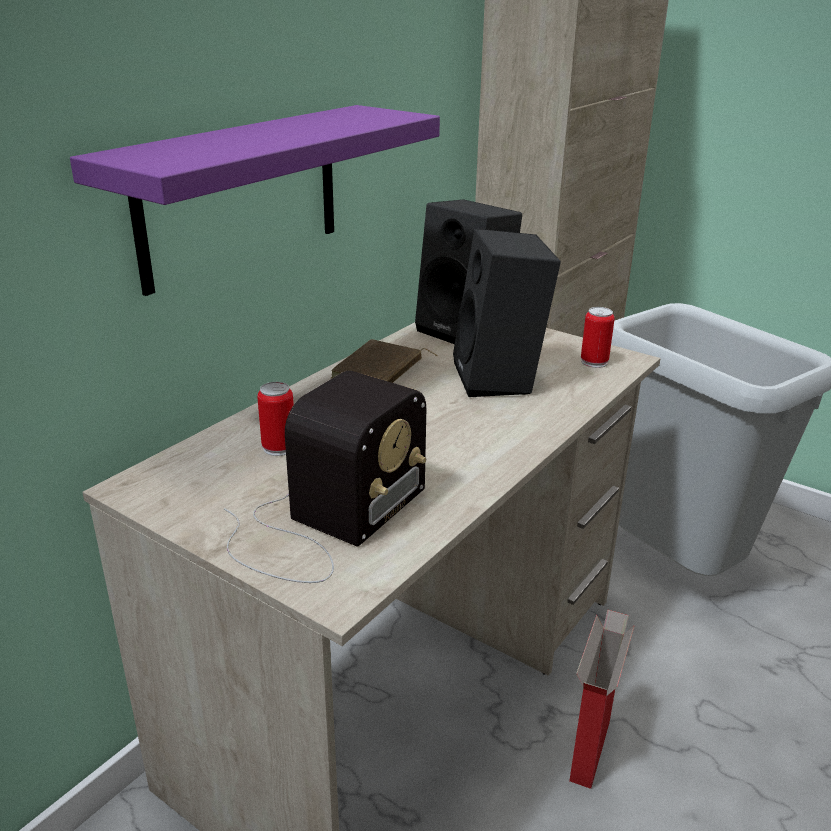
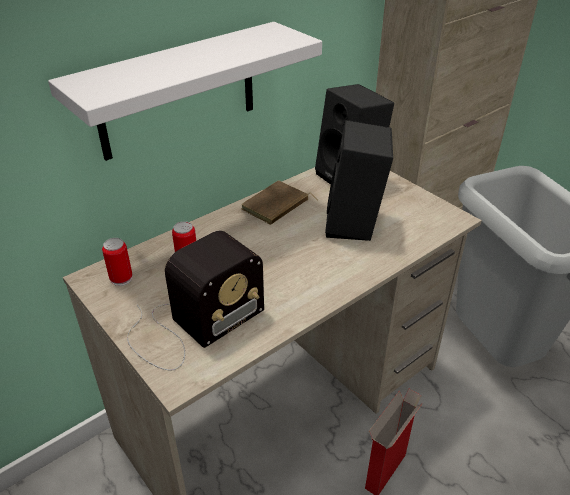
camera: 15 degrees right, 10 degrees up
(241, 195) = (178, 91): purple shelf -> white shelf
(594, 362) = (429, 218): can -> can (121, 278)

